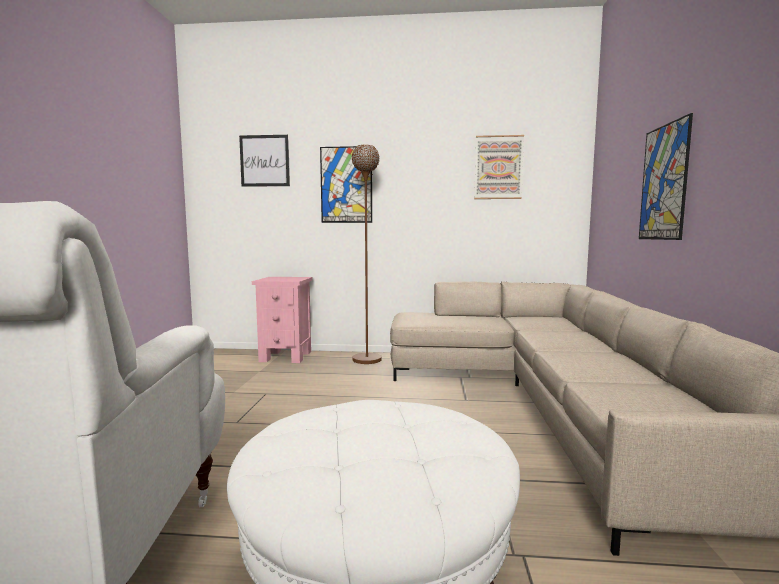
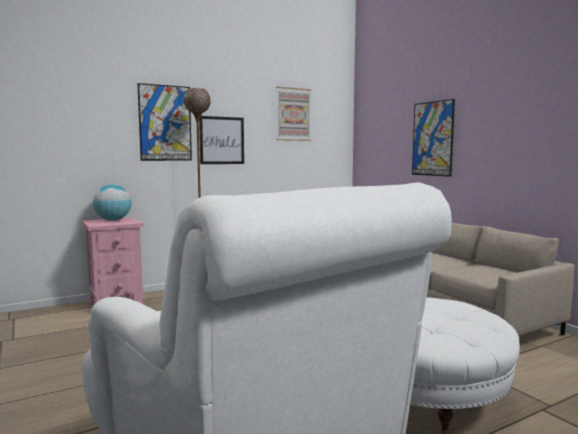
camera: 35 degrees left, 0 degrees up
(265, 161) = (73, 92): picture -> picture (222, 140)
(288, 278) = (113, 220): none -> globe

